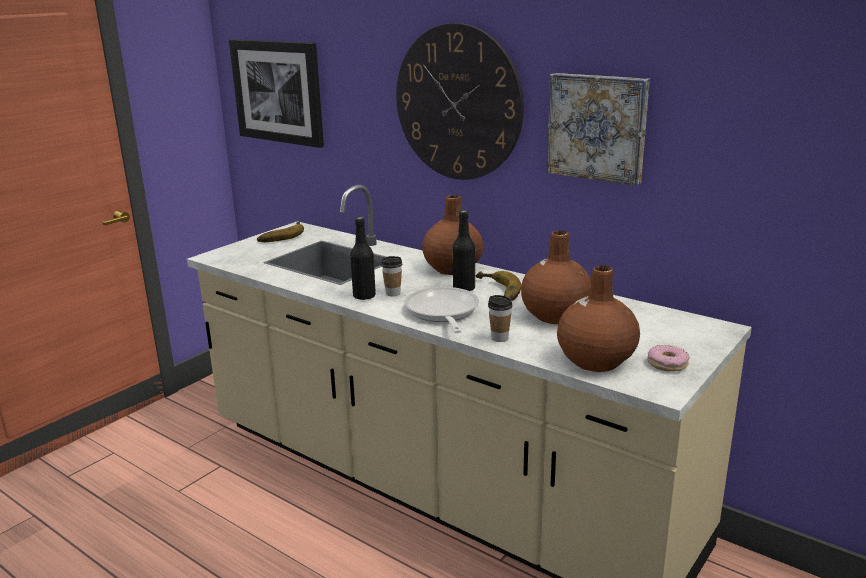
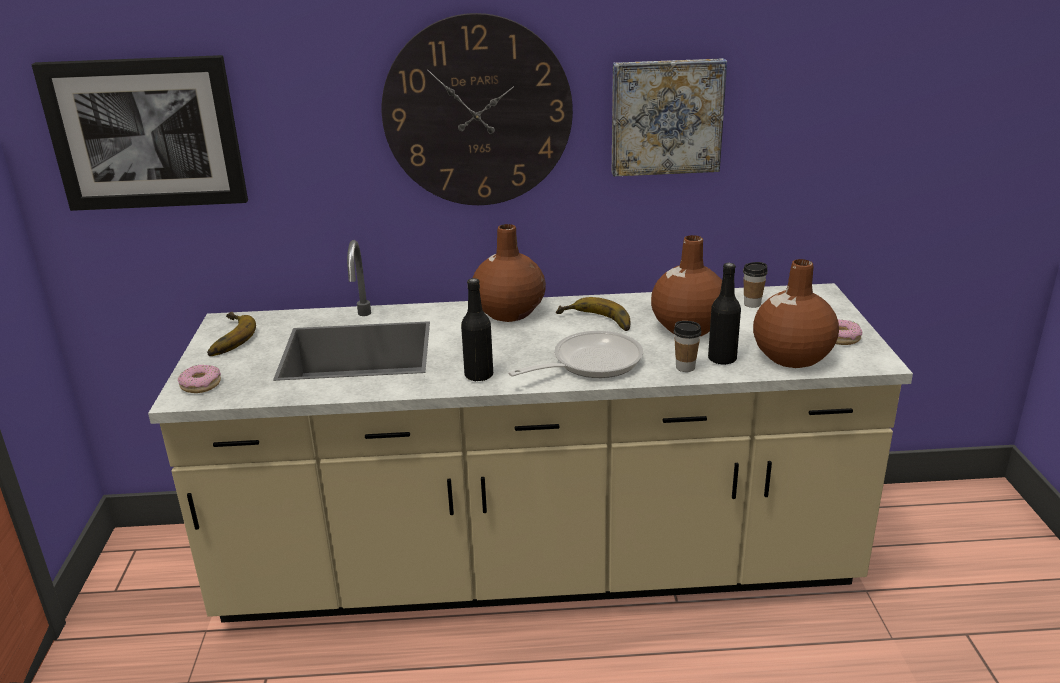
camera: 40 degrees left, 5 degrees up
(229, 253) = (201, 385): none -> donut
(393, 293) = (502, 361): cup -> cup (752, 304)
(442, 313) = (590, 363): frying pan -> frying pan turned 105 degrees clockwise
(464, 288) = (561, 330): black bottle -> black bottle (722, 359)

